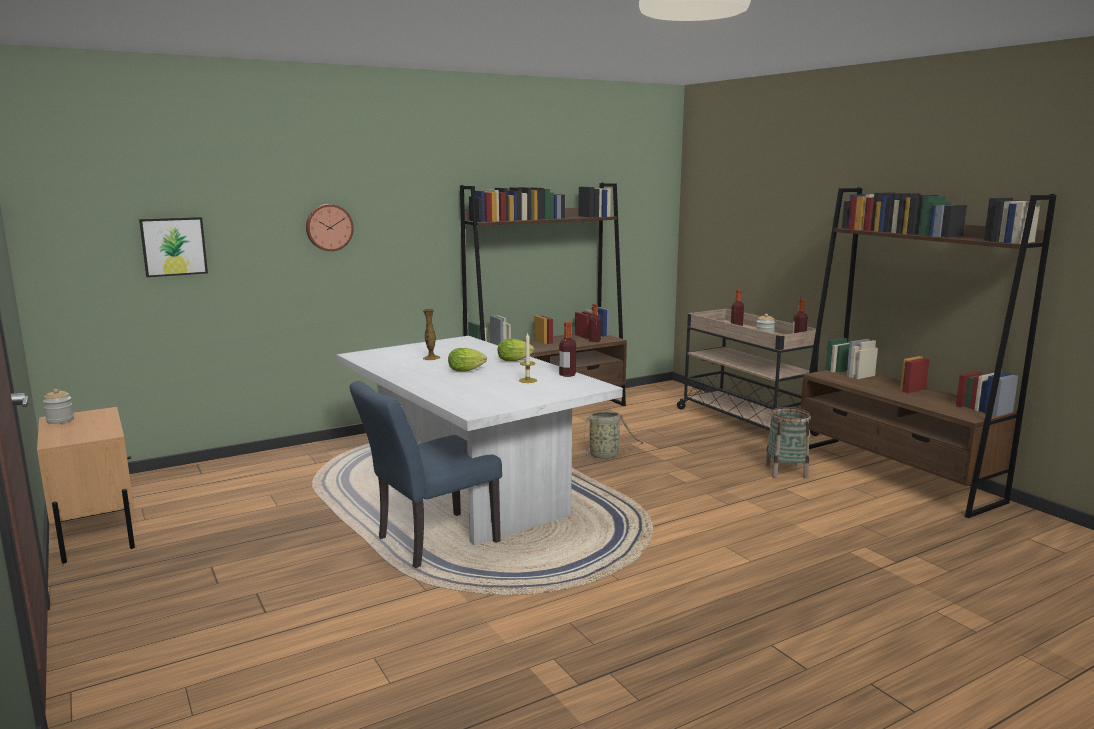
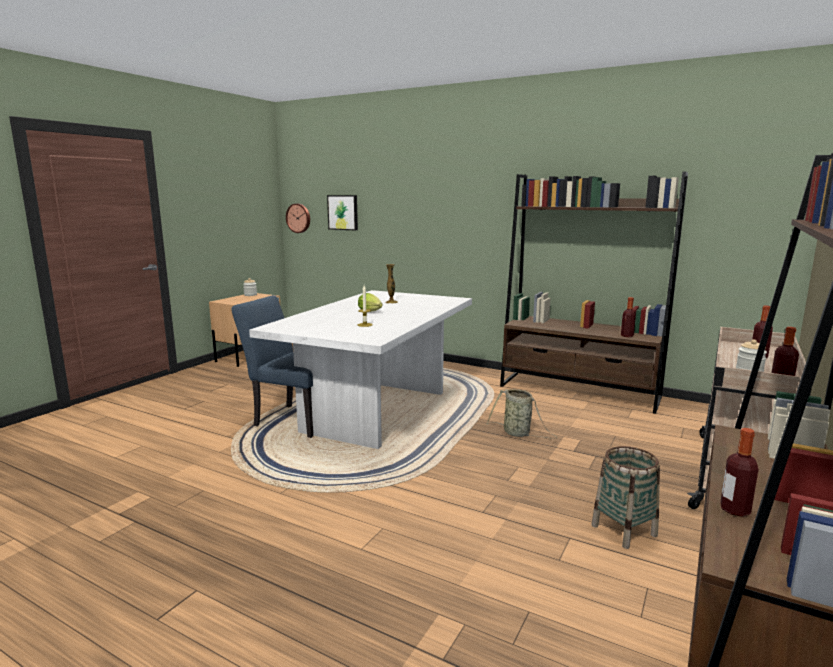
camera: 60 degrees right, 0 degrees up
(329, 227) = (426, 205): wall clock -> wall clock (299, 218)
(516, 360) = (417, 315): lettuce -> none
(567, 375) = (396, 329): bottle -> bottle (734, 510)

